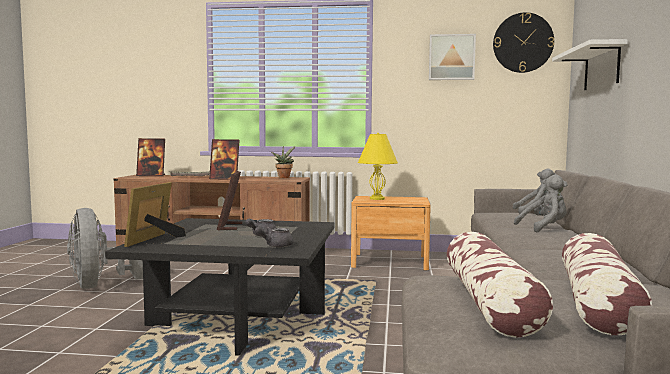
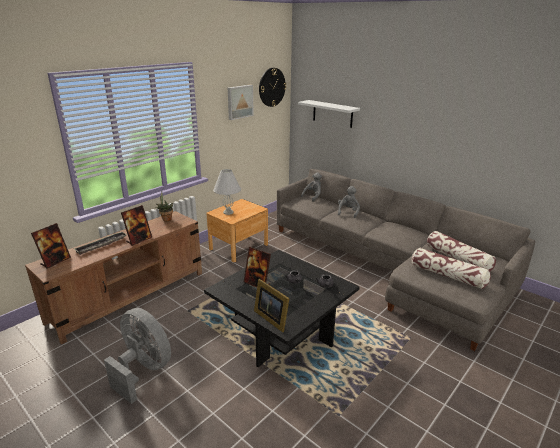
camera: 55 degrees left, 20 degrees up
(99, 285) = (143, 370): grey fan -> grey fan turned 150 degrees counterclockwise
(376, 198) = (228, 212): yellow table lamp -> white table lamp

